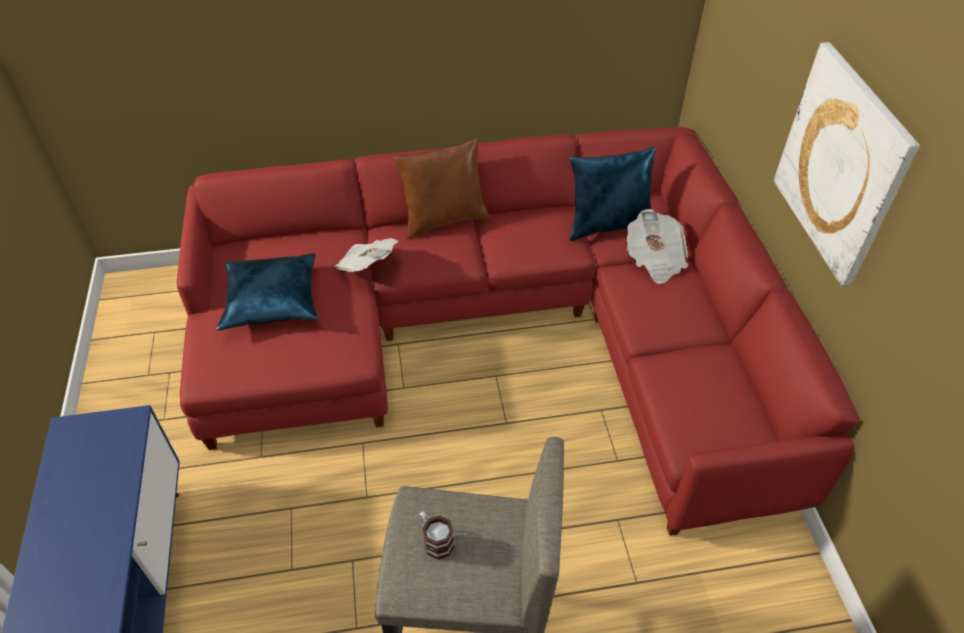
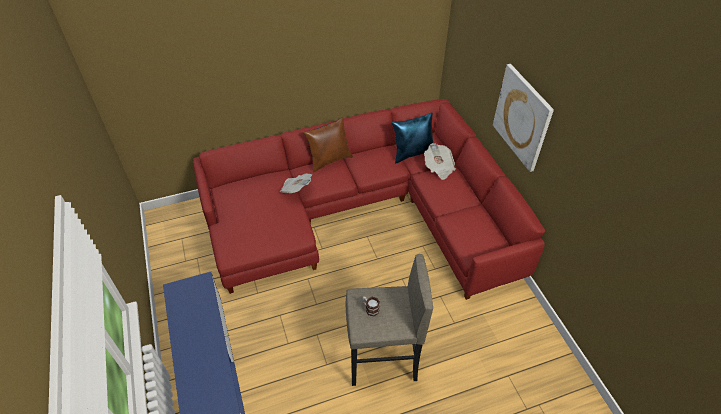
camera: 10 degrees left, 0 degrees up
(272, 300) = (252, 212): blue pillow -> none

